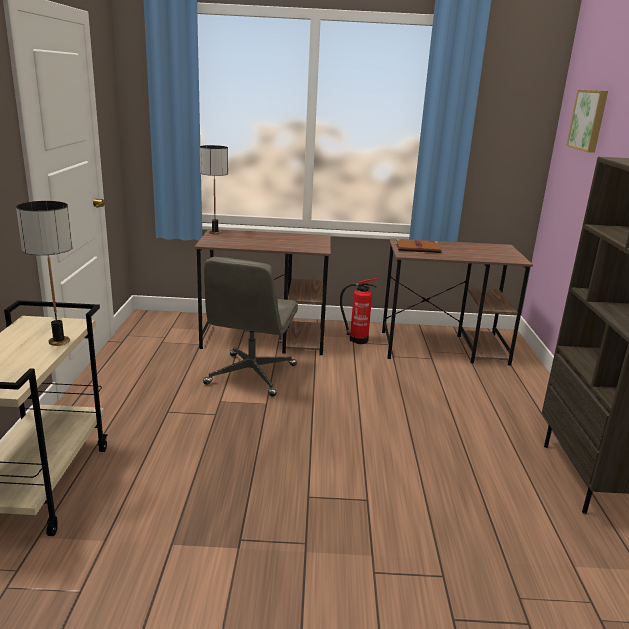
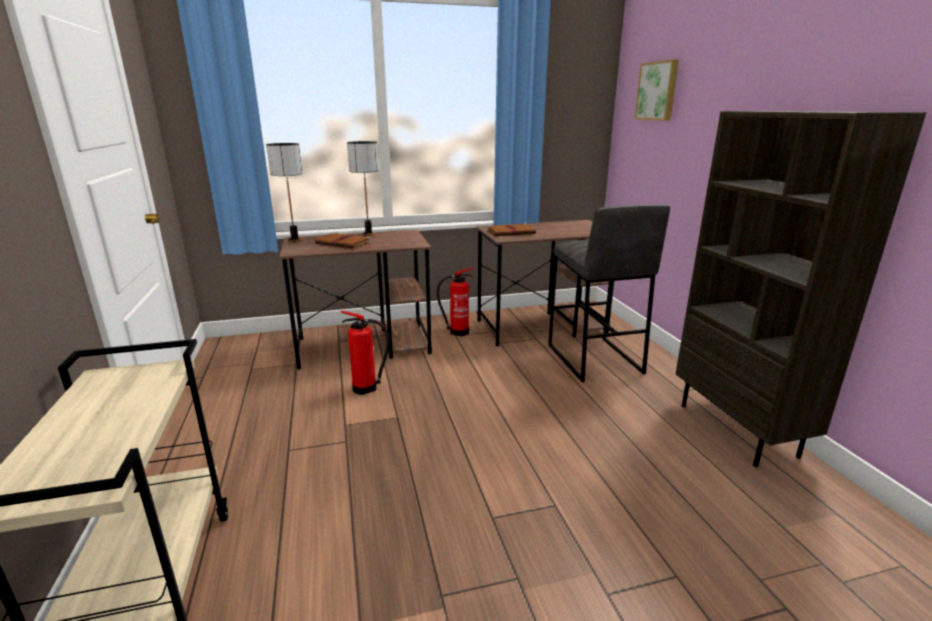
camera: 15 degrees left, 0 degrees up
(58, 341) = (153, 397): table lamp -> table lamp (368, 234)
(251, 375) = (367, 388): grey office chair -> fire extinguisher
(255, 241) = (344, 243): none -> brown book
(479, 387) = (593, 359): none -> grey stool

